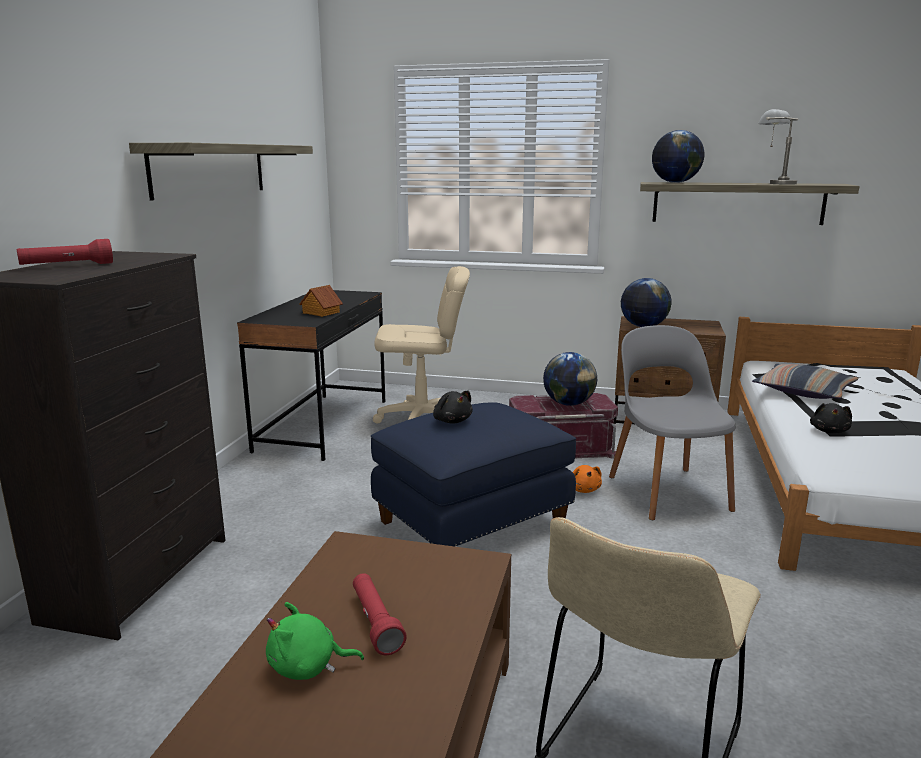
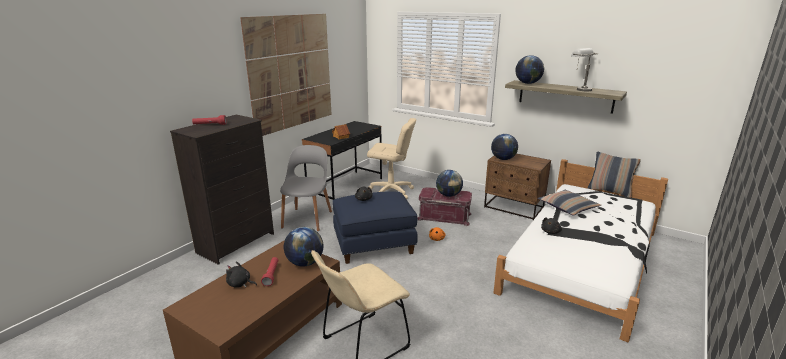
camera: 20 degrees right, 5 degrees up
(210, 169) = (291, 72): shelf -> picture
(308, 667) = (240, 284): green plush toy -> black plush toy
(434, 575) = (305, 263): none -> globe
(667, 491) = (476, 247): grey chair -> grey chair (307, 218)
(827, 362) = (609, 191): none -> pillow

